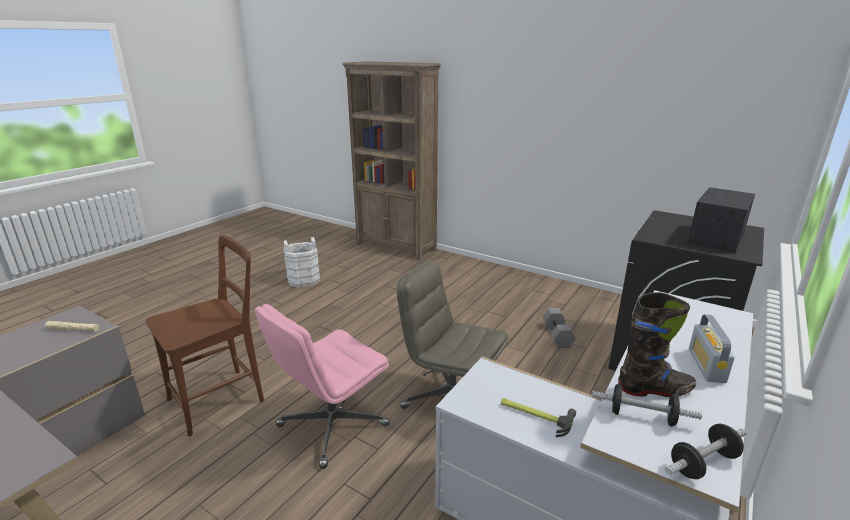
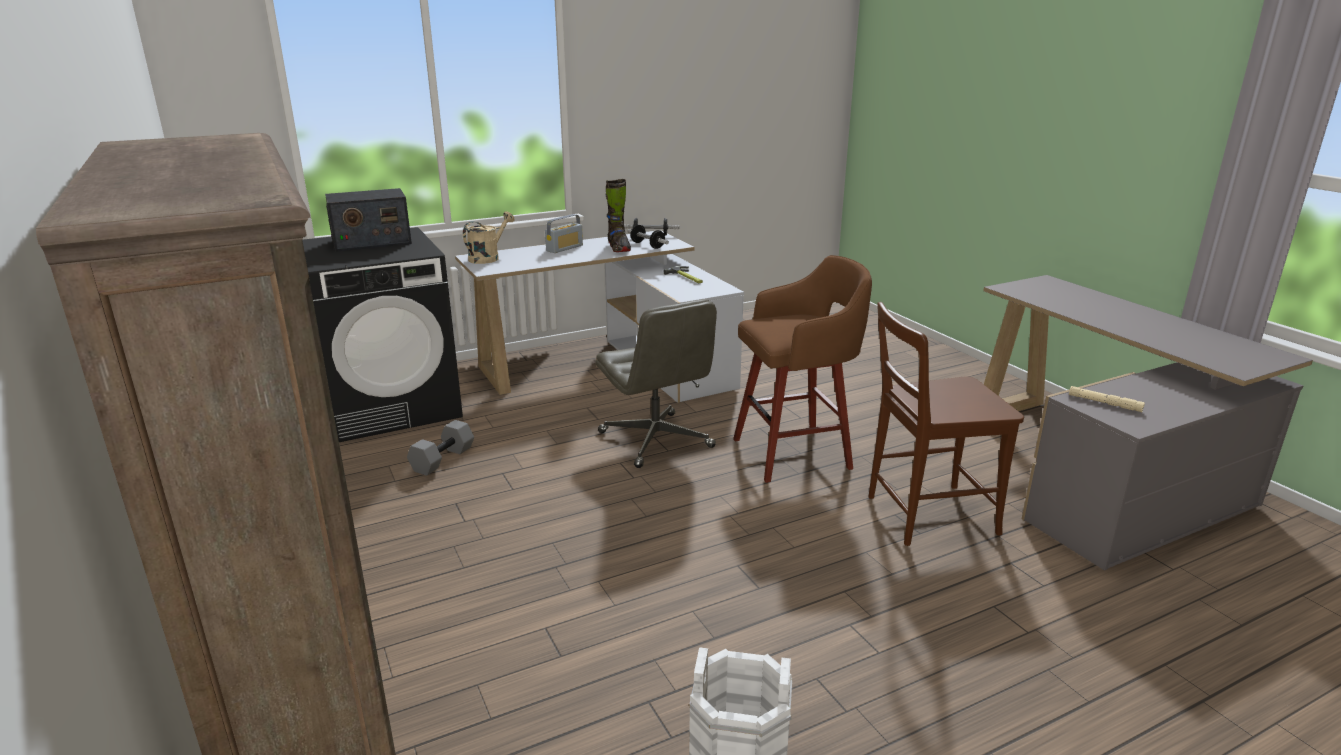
camera: 150 degrees left, 0 degrees up
(332, 426) = (795, 453): pink office chair -> brown stool
(655, 390) = (618, 248): black boot -> black boot turned 135 degrees counterclockwise
(718, 318) = (488, 258): none -> beige watering can

